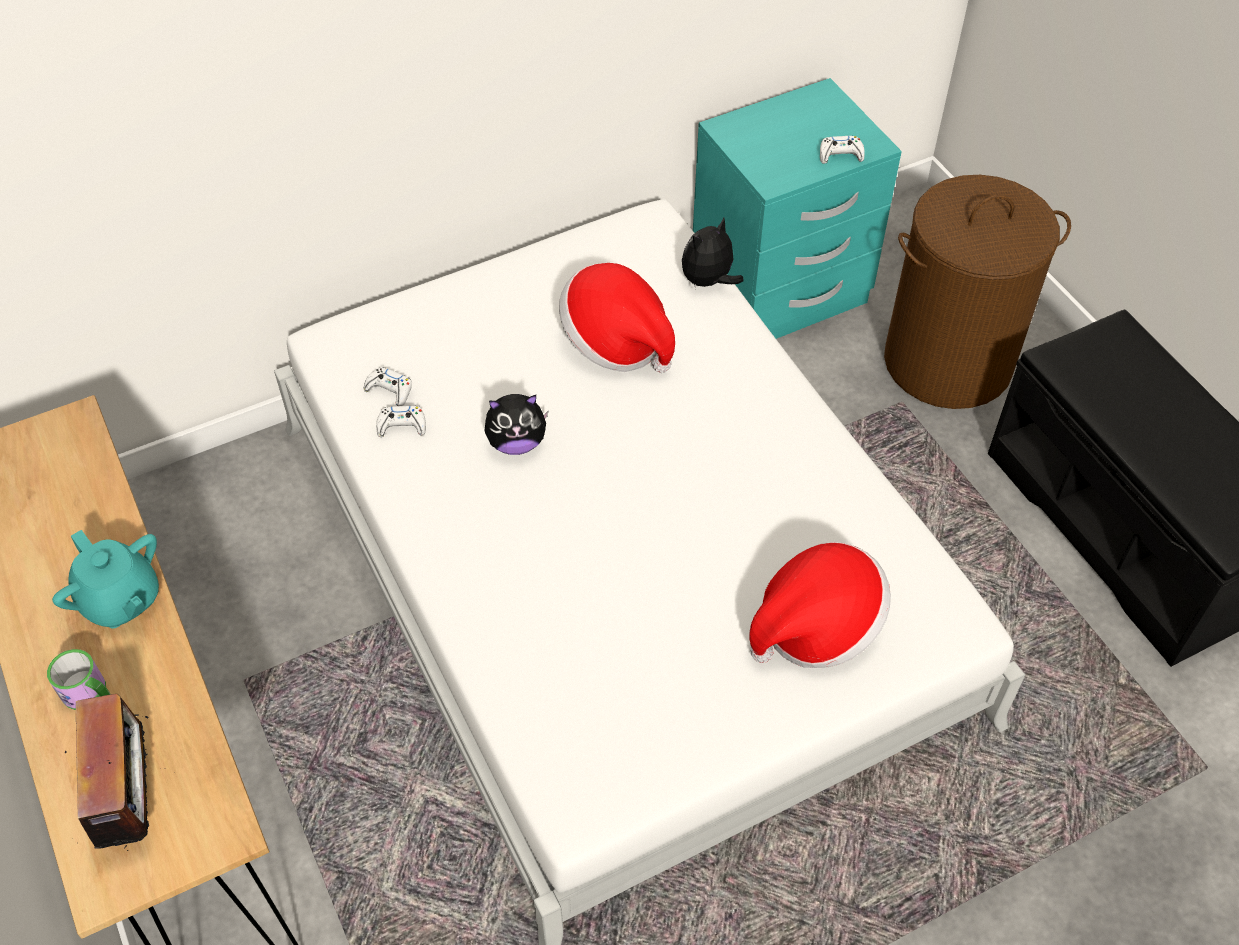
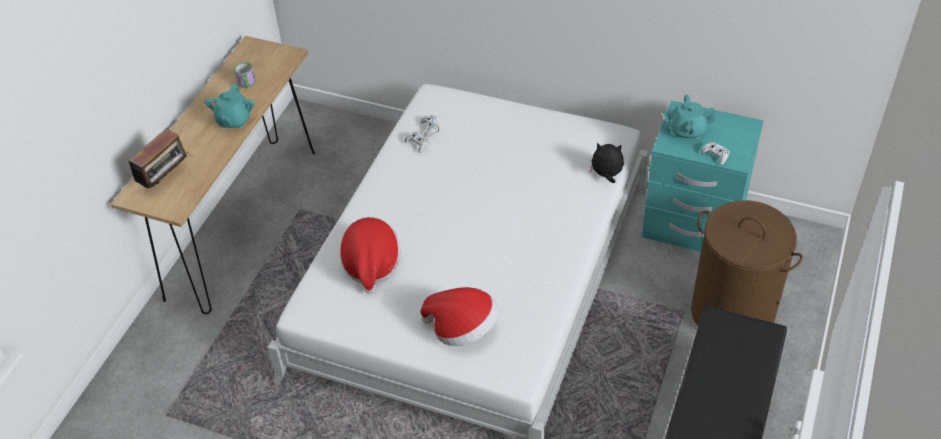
camera: 50 degrees right, 5 degrees down
(90, 694) = (192, 141): mug -> mug (246, 84)
(516, 443) = (447, 179): plush toy -> none
(616, 342) = (534, 171): hat -> hat (371, 265)
(768, 147) = (686, 130): none -> turquoise teapot

